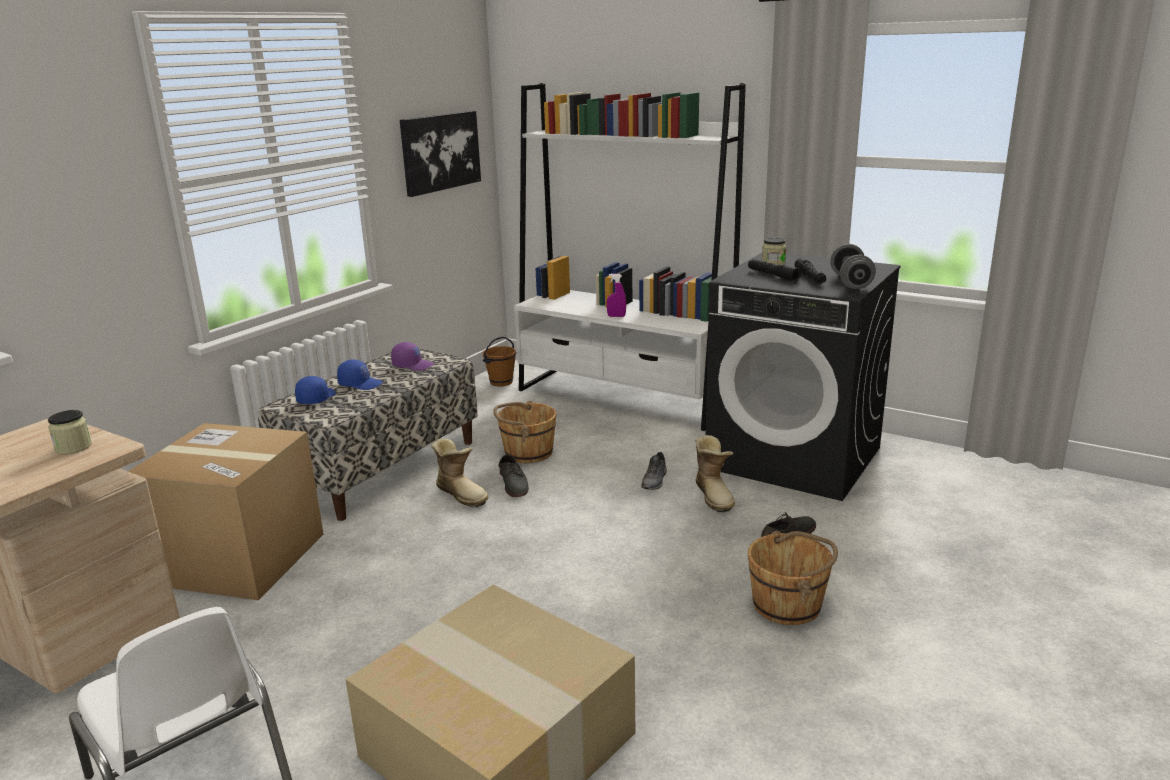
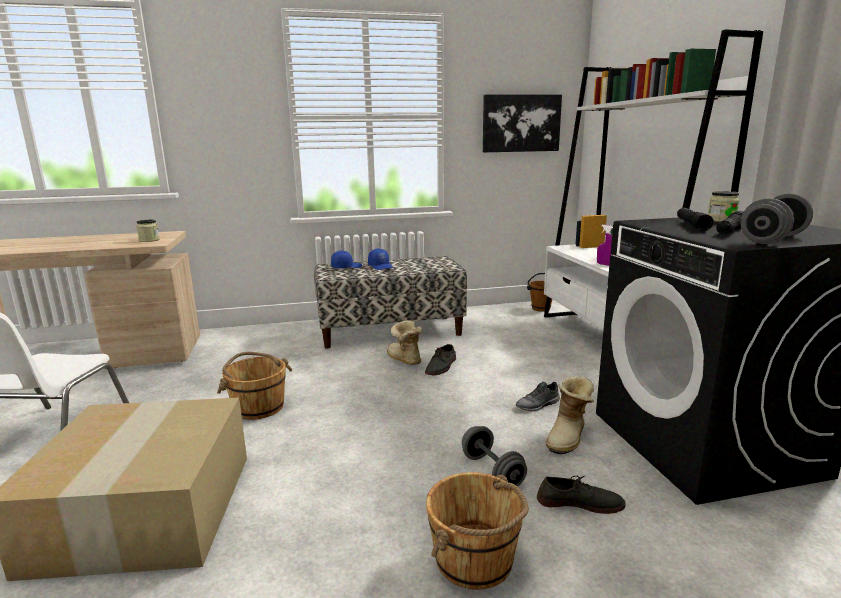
camera: 45 degrees right, 5 degrees down
(240, 558) = (258, 347): cardboard box -> none
(413, 365) = (427, 265): purple cap -> none
(462, 494) = (403, 360): boot -> boot turned 150 degrees clockwise
(527, 452) = (483, 352): brown bucket -> brown bucket (258, 407)
(707, 547) = (492, 471): none -> grey dumbbell

